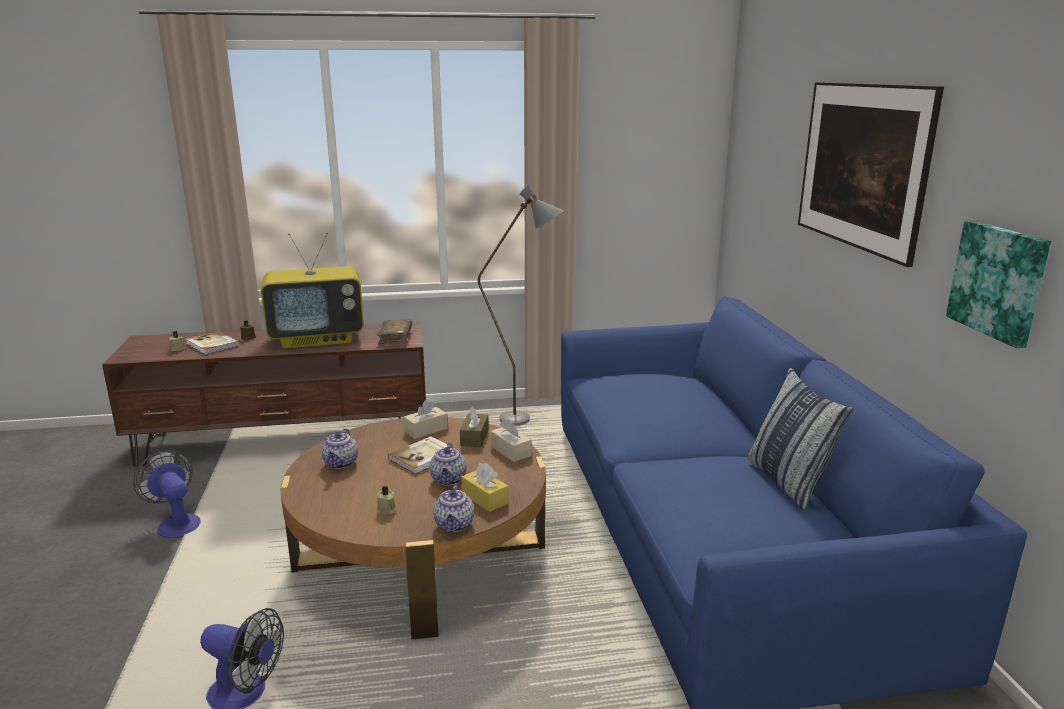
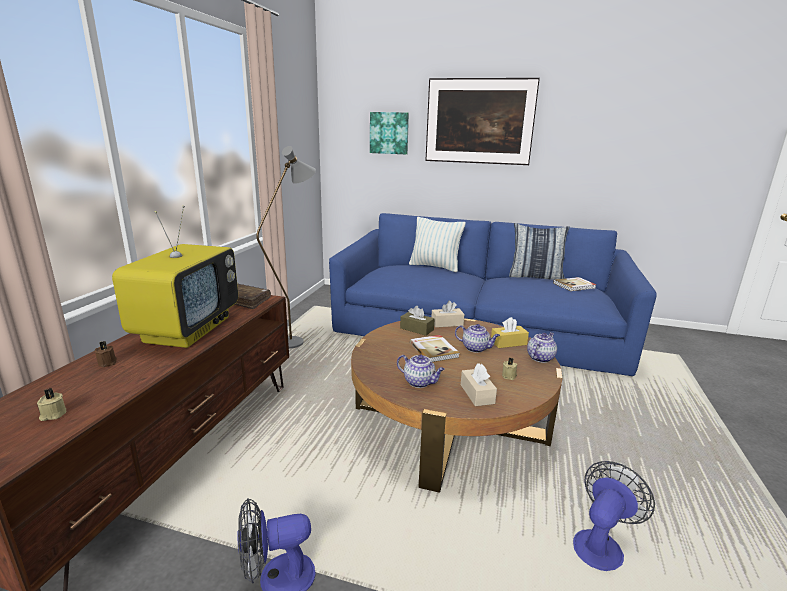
camera: 65 degrees left, 0 degrees up
(212, 345) = (89, 387): book -> book (574, 285)
(426, 430) = (388, 341): beige tissue box -> beige tissue box (477, 394)
(454, 525) = (540, 358): teapot -> teapot turned 75 degrees counterclockwise
(711, 401) = (435, 266): none -> pillow
(999, 281) = (587, 160): picture -> picture (389, 133)

